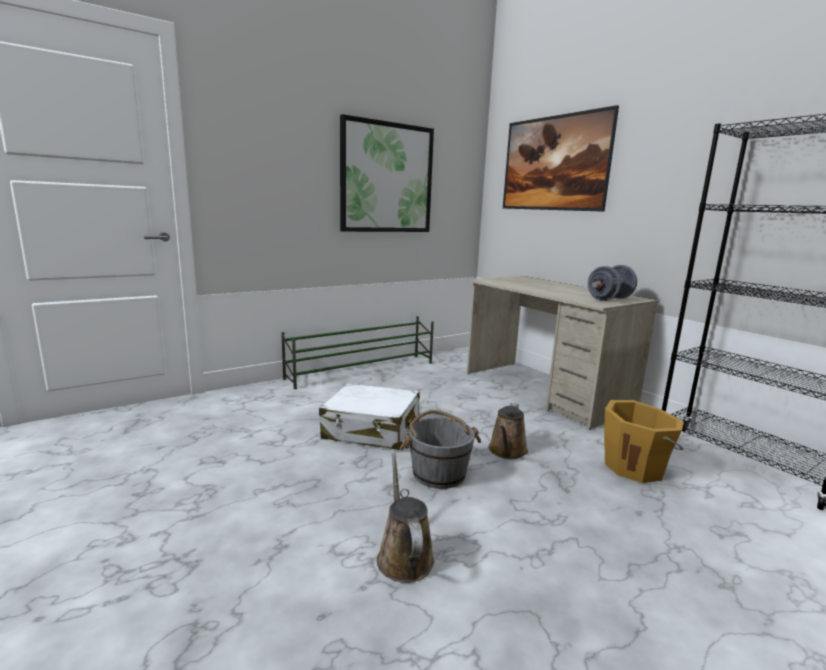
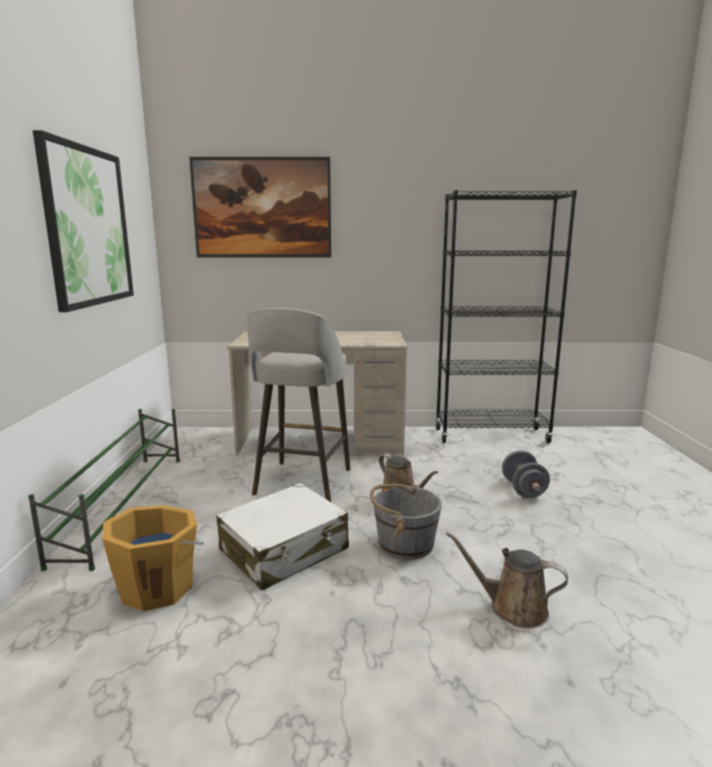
camera: 55 degrees left, 0 degrees up
(466, 406) = (301, 483): none -> grey stool
(609, 299) = (381, 338): grey dumbbell -> grey dumbbell (523, 490)
(635, 467) = (467, 466): orange bucket -> orange bucket (158, 587)

